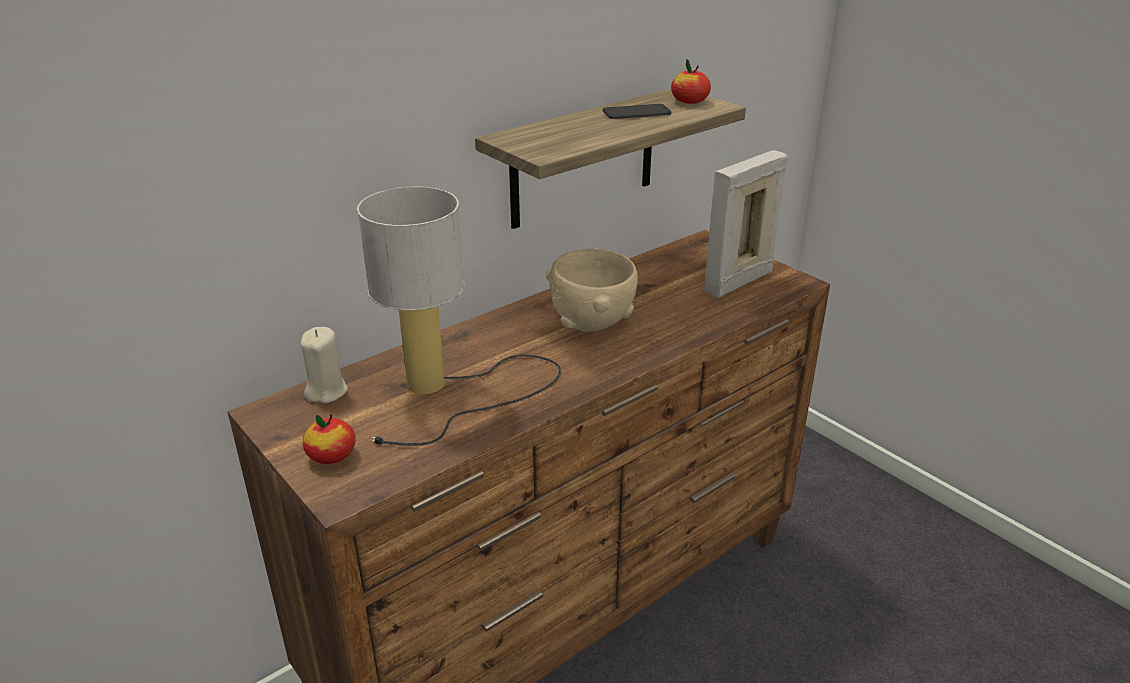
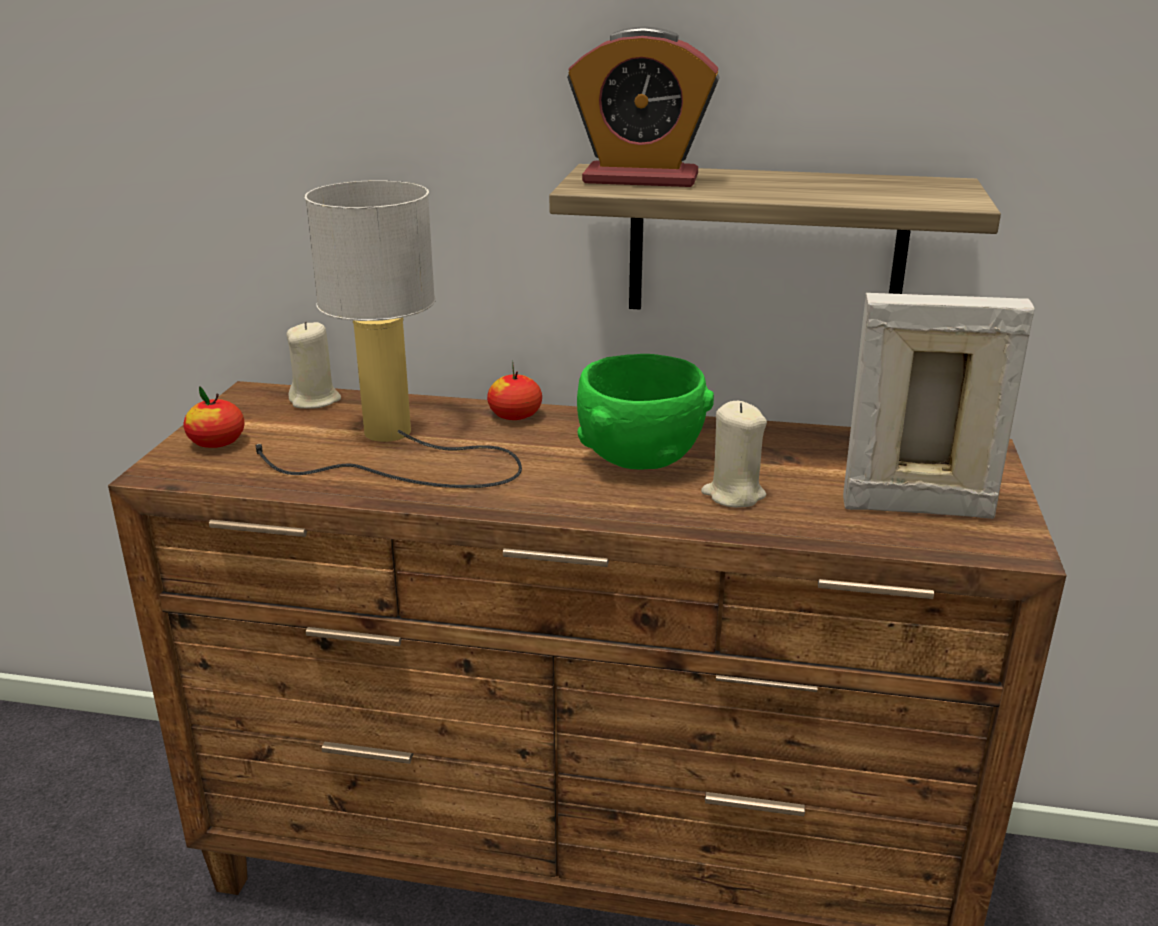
camera: 50 degrees right, 5 degrees down
(550, 138) = (640, 179): none -> alarm clock
(591, 323) = (640, 460): beige bowl -> green bowl
(636, 112) = (820, 184): phone -> none
(665, 317) = (733, 494): none -> beige candle
(689, 102) = (933, 191): apple -> apple (515, 416)

